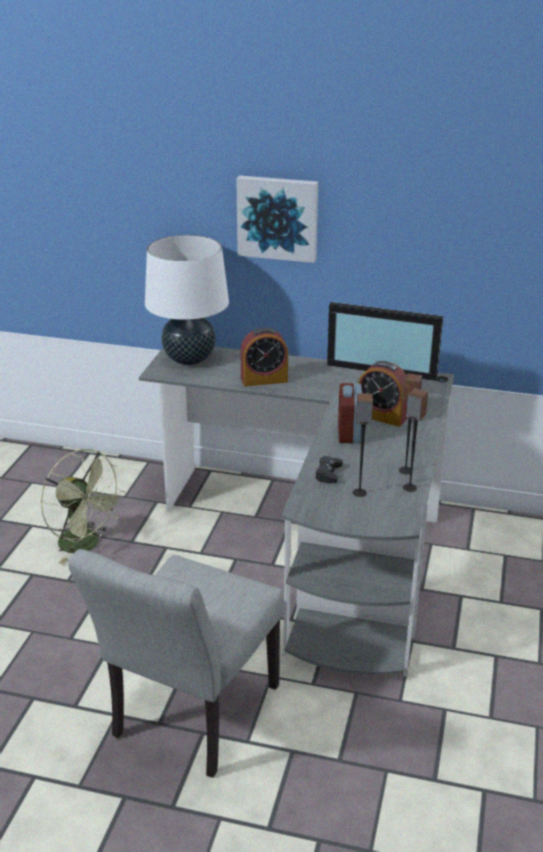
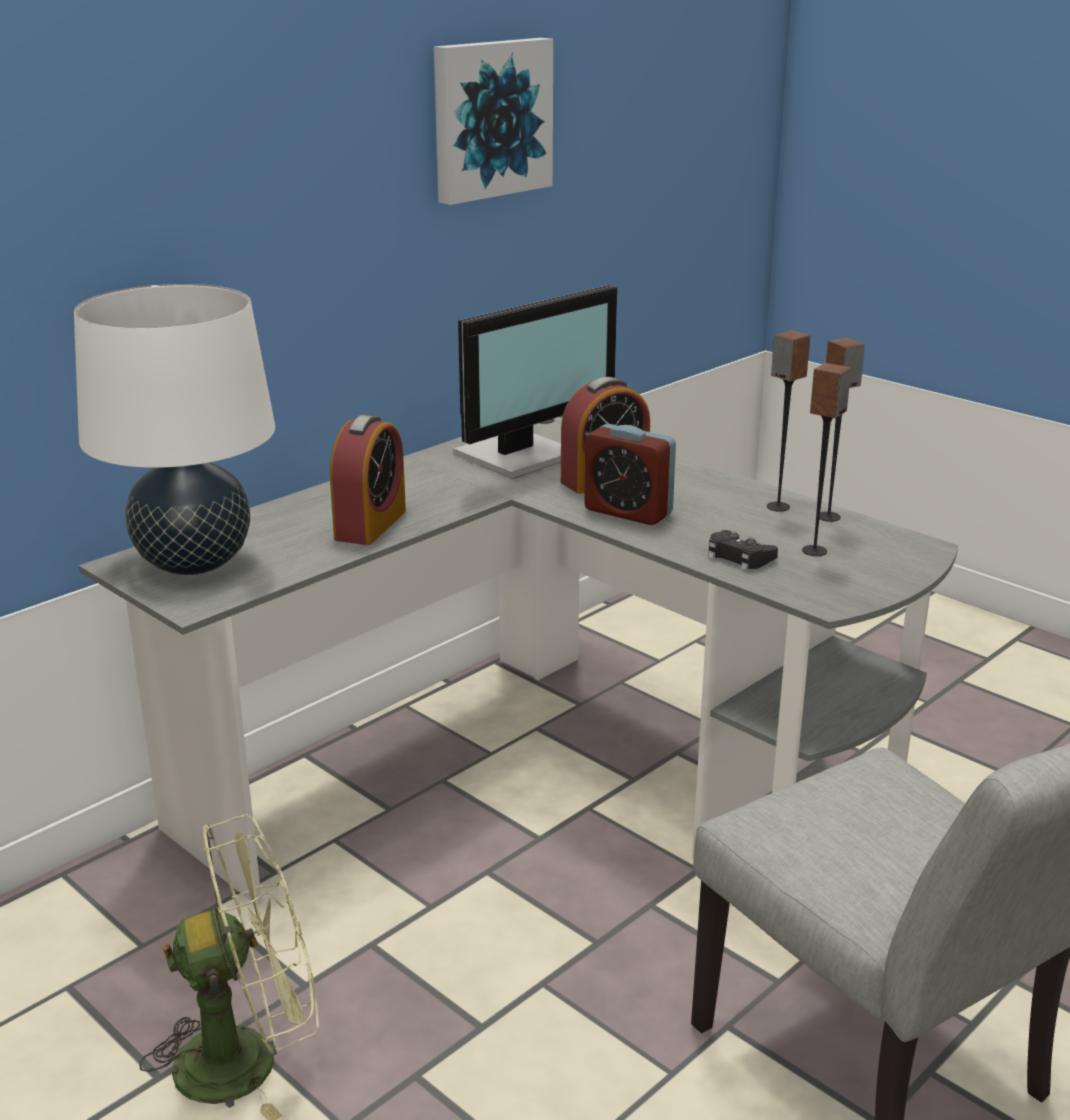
camera: 60 degrees left, 5 degrees down
(278, 217) = (256, 210): picture -> picture (489, 119)

